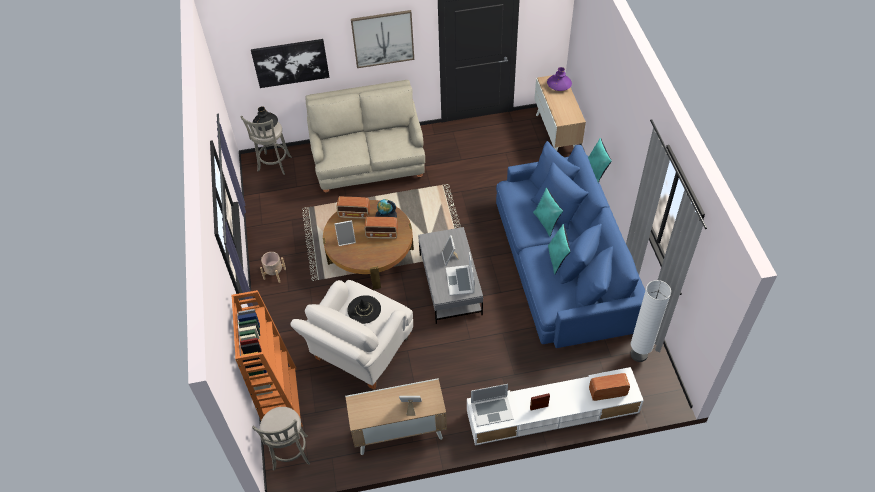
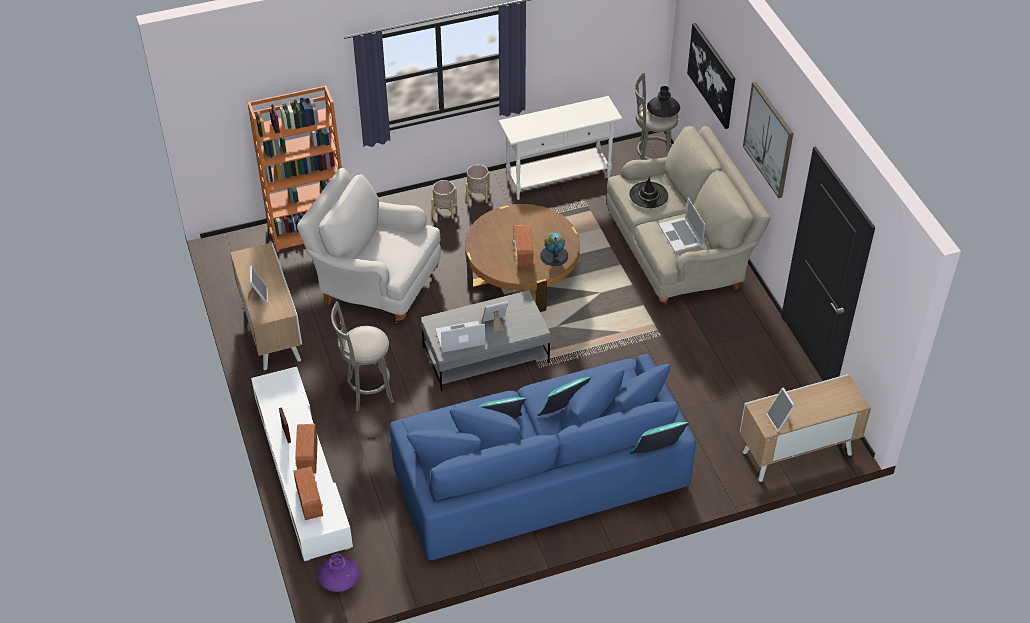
camera: 80 degrees right, 5 degrees down
(272, 221) = (559, 179): none -> white console table
(286, 298) = (444, 210): none -> beige planter
(290, 455) = (242, 248): grey stool -> grey stool (367, 392)
(346, 239) = (509, 225): picture frame -> picture frame (780, 420)
(354, 214) = (551, 227): radio -> radio (308, 458)
(364, 309) = (393, 246): black hat -> black hat (648, 195)
(492, 410) = (280, 390): laptop -> laptop (681, 235)
(559, 86) = (837, 402): purple vase -> purple vase (339, 578)
(639, 354) = (395, 562): white floor lamp -> none

